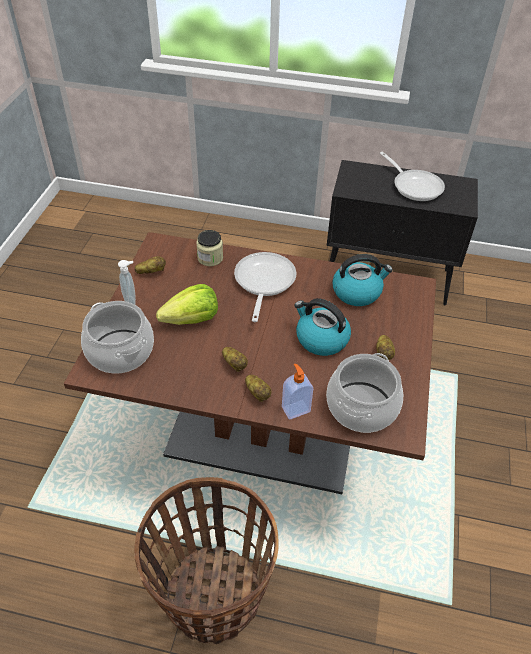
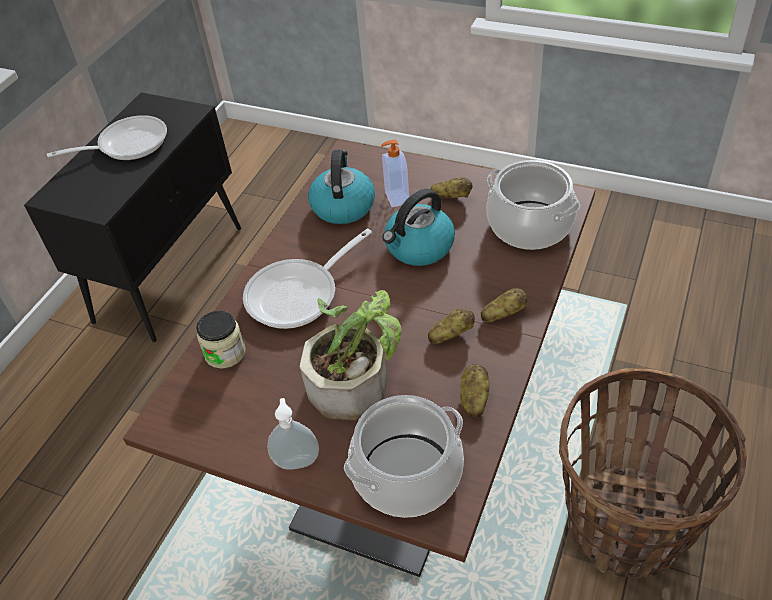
camera: 75 degrees left, 0 degrees up
(151, 272) = (232, 433): potato -> potato (473, 399)
(192, 320) = (356, 380): lettuce -> potted plant
(263, 282) = (299, 294): frying pan -> frying pan turned 60 degrees counterclockwise
(295, 409) = (530, 281): soap dispenser -> soap dispenser (396, 198)

